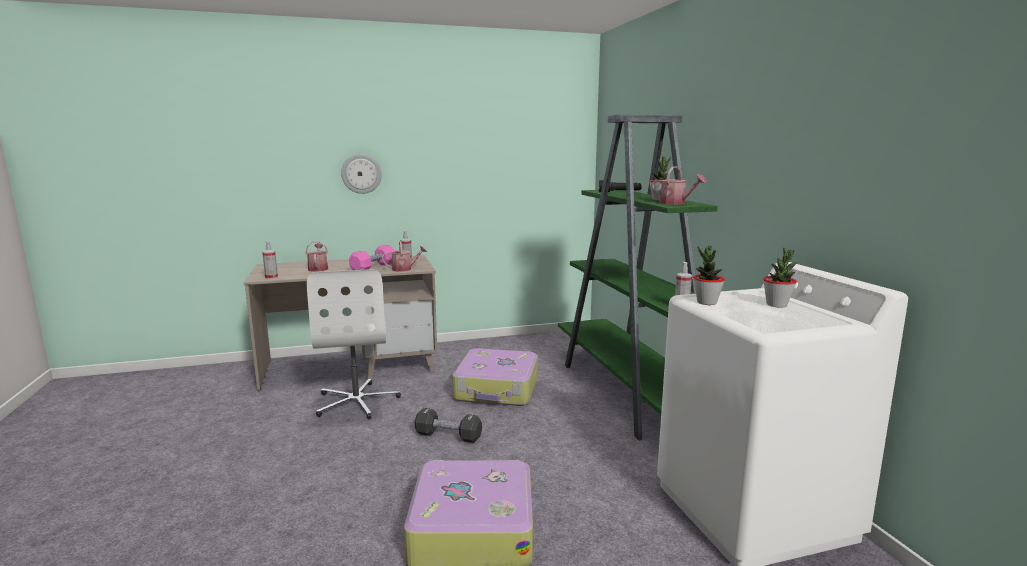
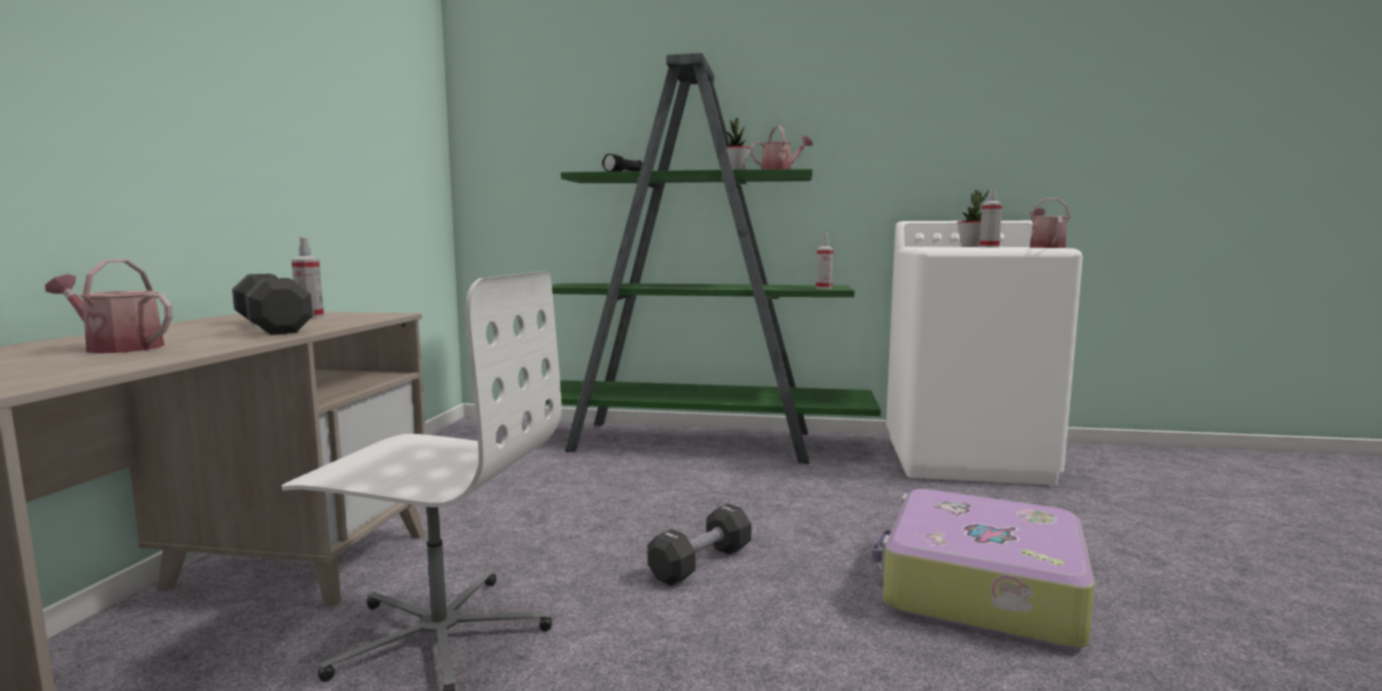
camera: 65 degrees left, 5 degrees down
(271, 277) = (64, 375): spray bottle -> spray bottle (989, 247)
(361, 173) = (97, 88): wall clock -> none
(373, 267) = (273, 327): pink dumbbell -> black dumbbell
(405, 269) = (357, 319): watering can -> watering can (1045, 247)
(497, 389) = (579, 502): suitcase -> none
(706, 302) = (957, 247): potted plant -> none

